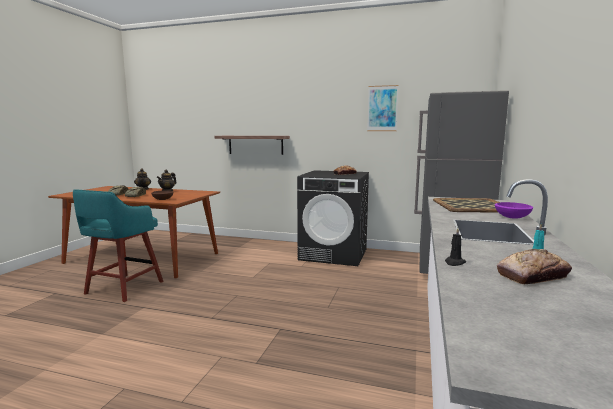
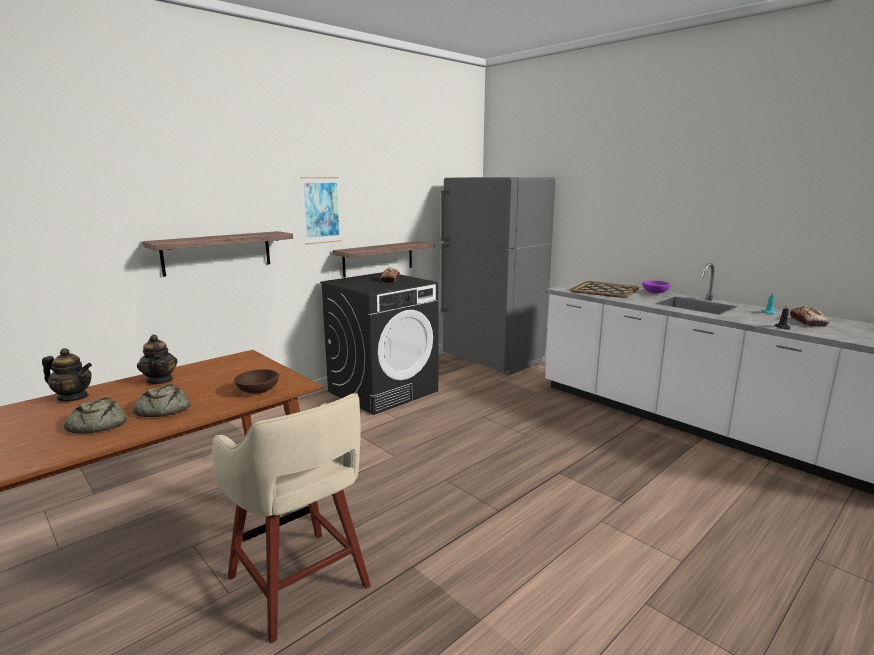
camera: 60 degrees left, 5 degrees up
(123, 288) = (300, 585): turquoise stool -> beige stool
(363, 161) = (378, 258): none -> shelf
(382, 108) = (395, 186): picture -> picture (321, 210)

